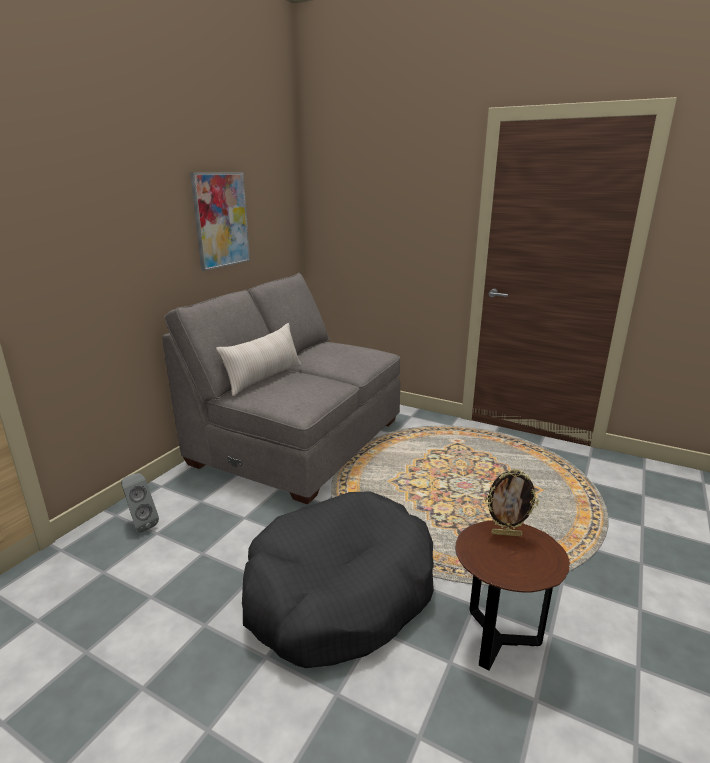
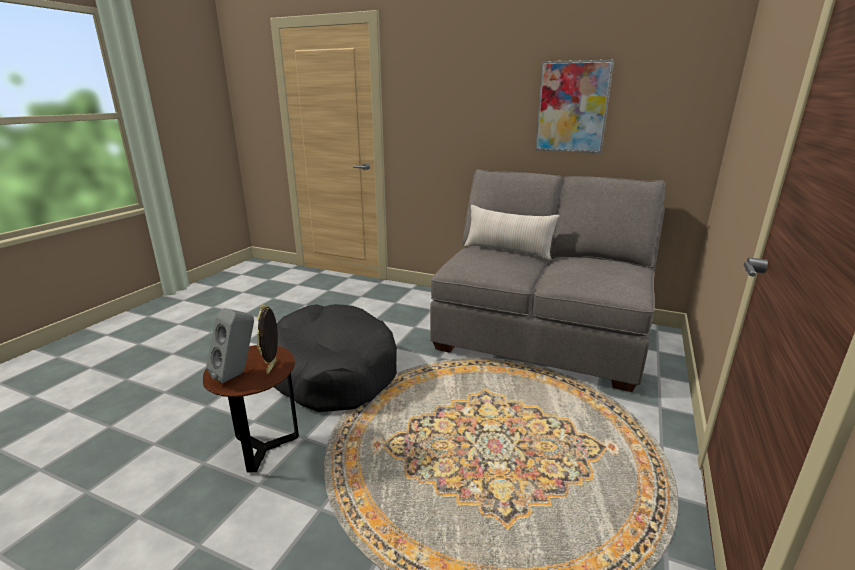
camera: 85 degrees right, 0 degrees up
(141, 524) = (404, 296): grey speaker -> grey speaker (237, 374)

